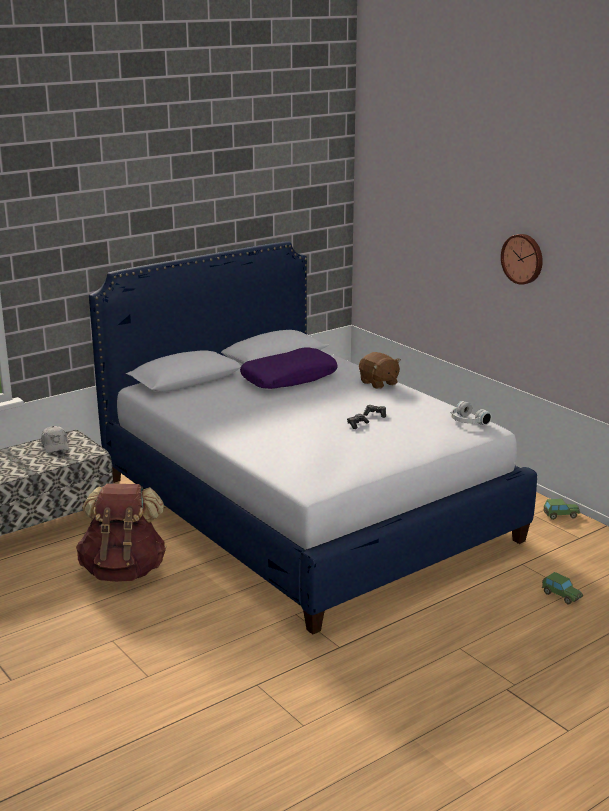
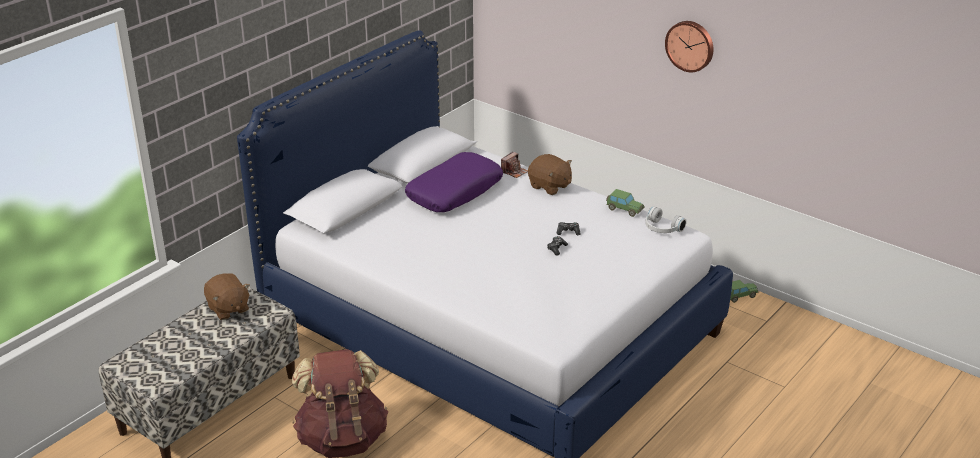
camera: 15 degrees left, 10 degrees up
(55, 445) = (228, 309): white cap -> brown plush toy
(352, 370) = (514, 172): none -> camera
(561, 595) = (776, 393): toy car -> toy car (624, 209)

